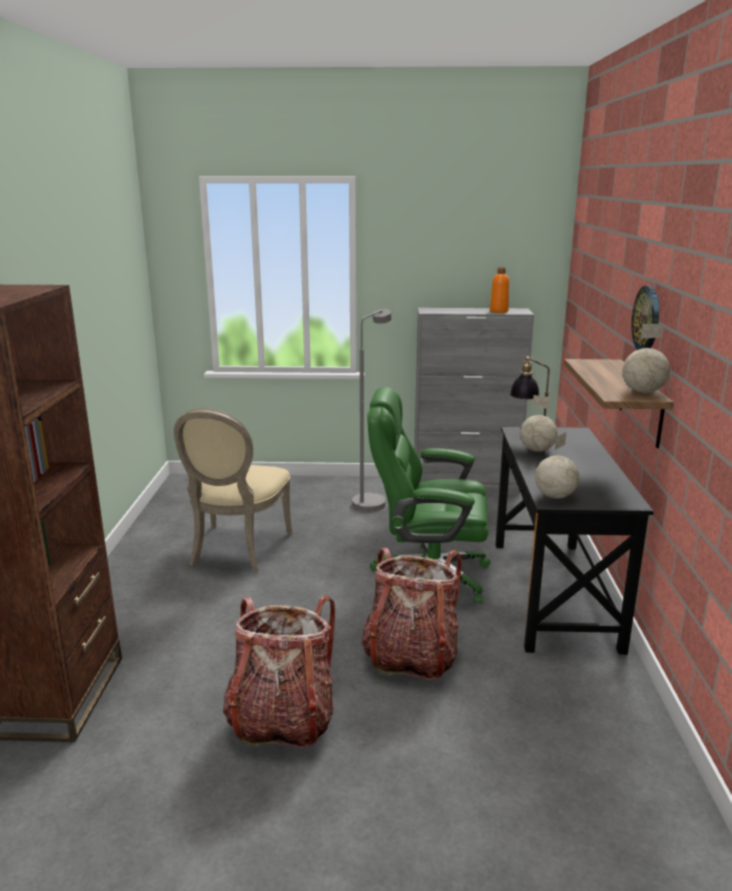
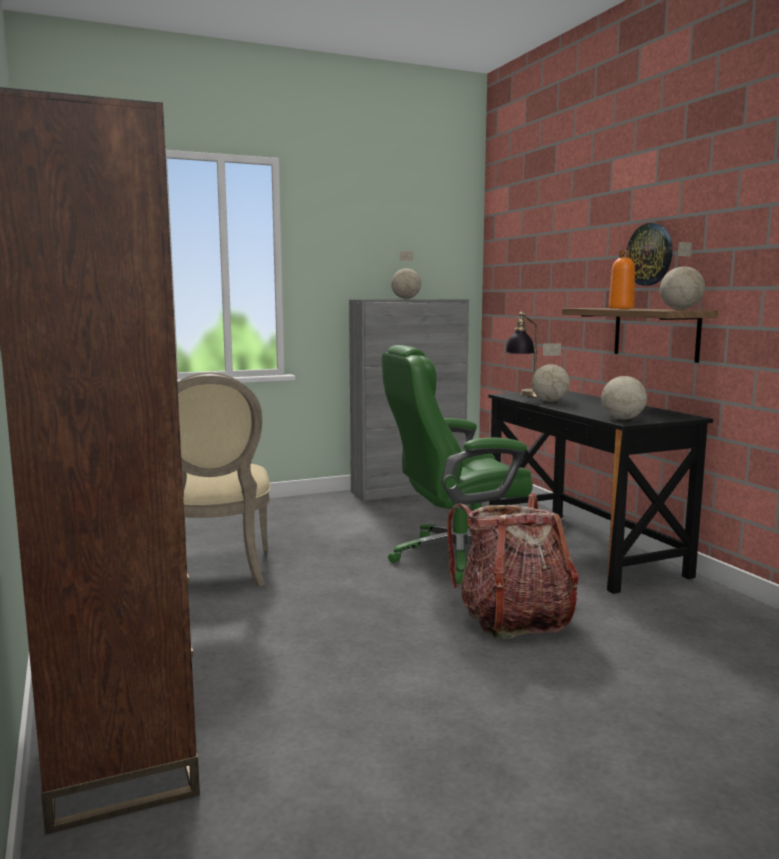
camera: 25 degrees left, 10 degrees down
(282, 719) = (444, 701): backpack -> none
(371, 501) = (326, 512): grey floor lamp -> none
(470, 311) = (406, 298): none -> globe
(498, 311) = (432, 298): orange bottle -> orange bottle (621, 308)

